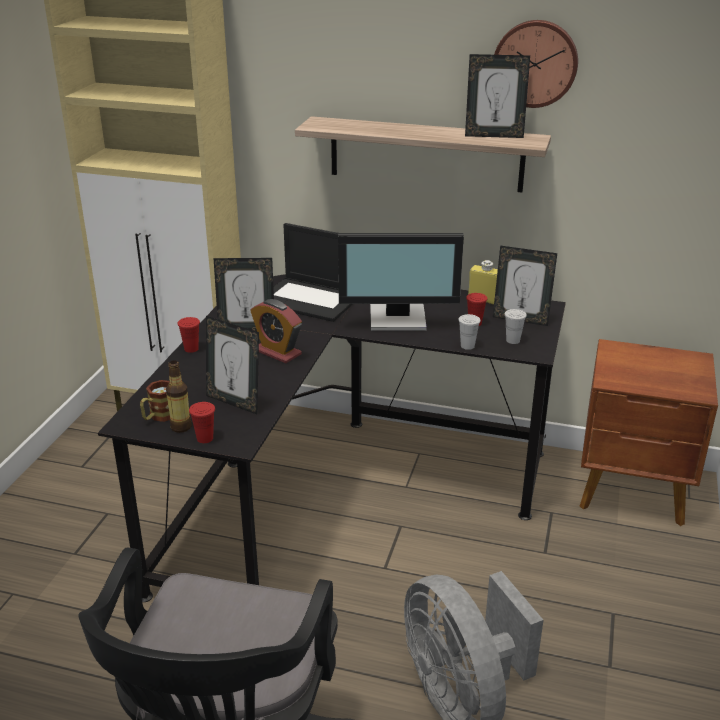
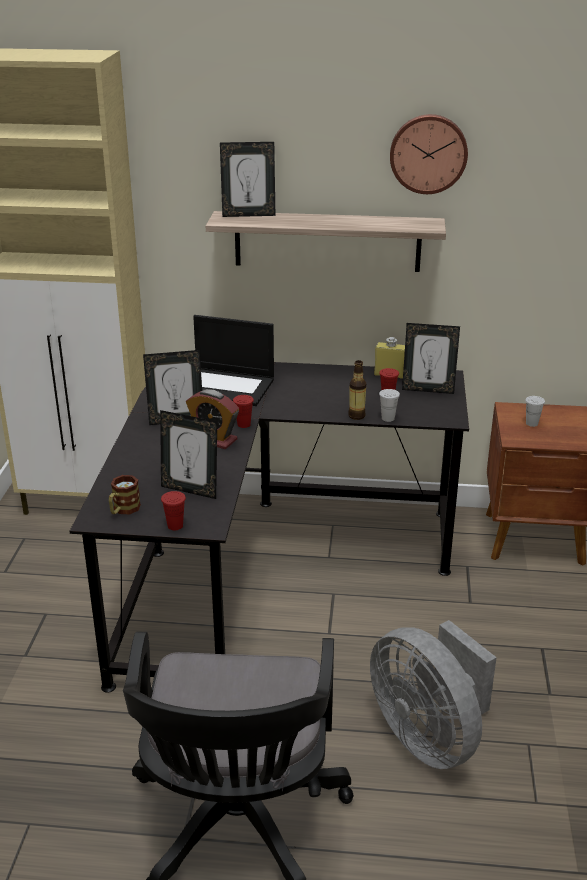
camera: 10 degrees left, 0 degrees up
(181, 427) = (148, 517): bottle -> bottle (356, 416)
(191, 349) = (129, 443): red cup -> red cup (244, 424)
(398, 319) = (316, 399): monitor -> none
(494, 135) = (394, 221): picture frame -> picture frame (248, 215)
(513, 340) = (427, 410): white cup -> white cup (532, 423)

